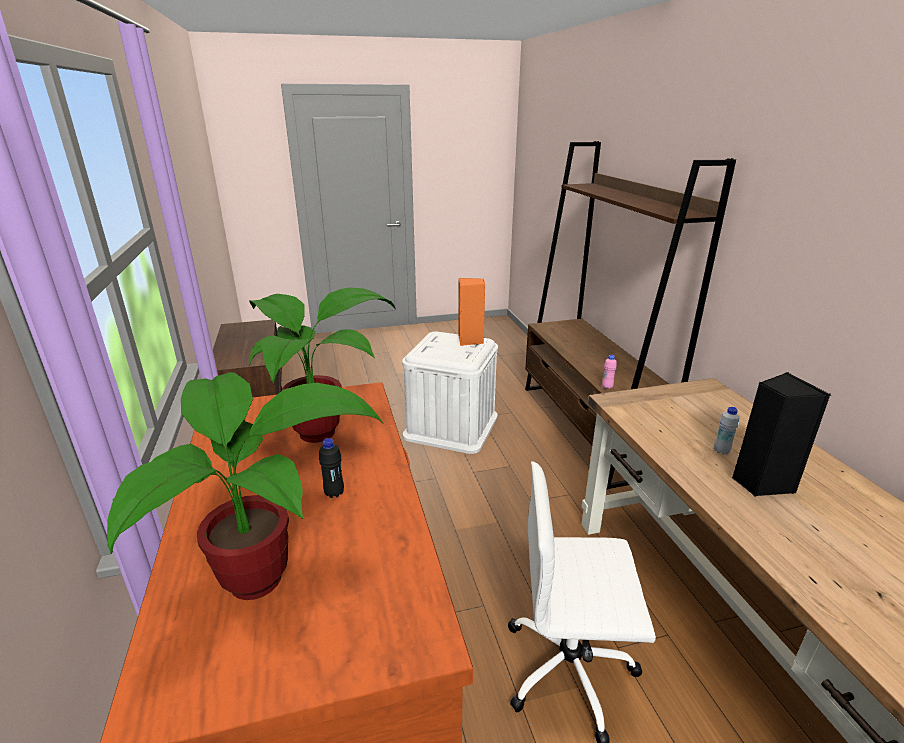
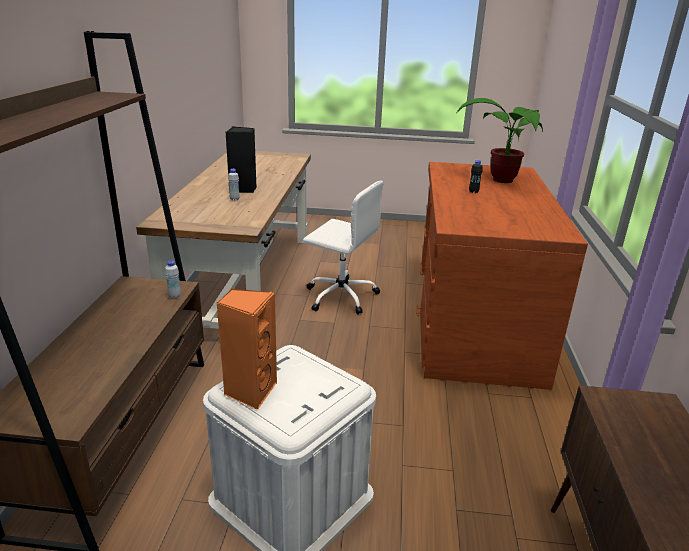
camera: 160 degrees left, 0 degrees up
(323, 429) = (483, 213): potted plant -> none
(607, 387) = (174, 296): pink bottle -> white bottle

